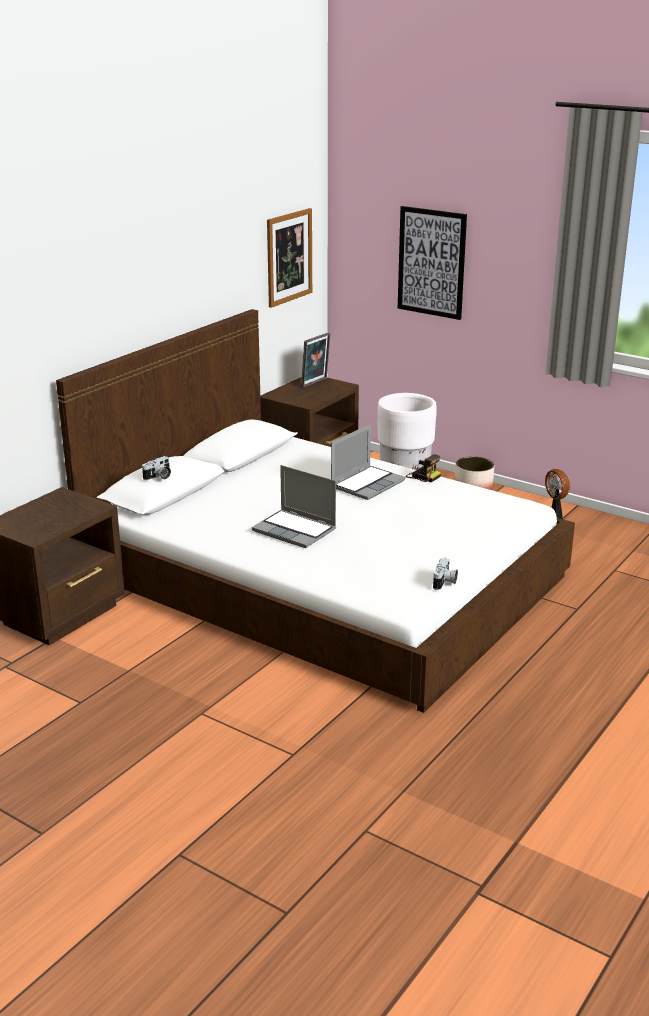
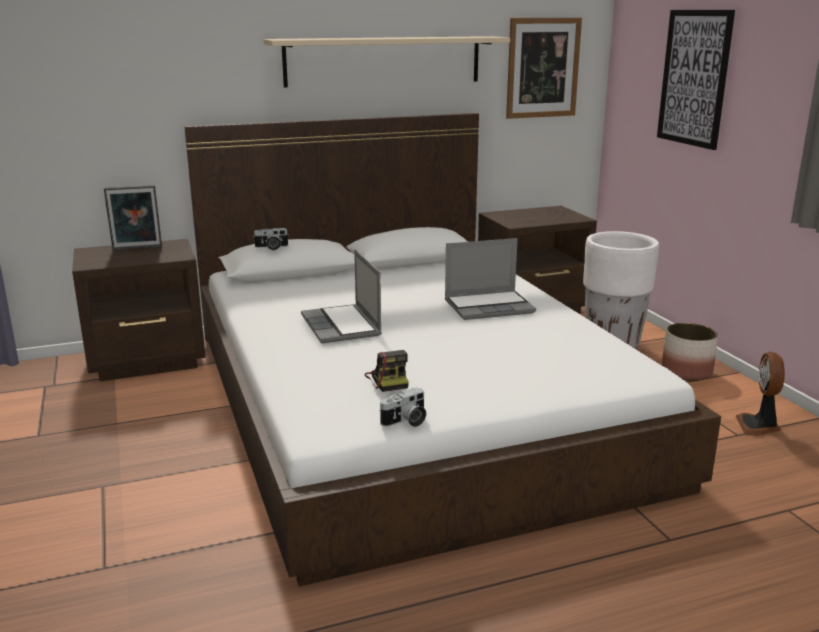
camera: 35 degrees right, 5 degrees down
(187, 279) = (384, 61): none -> beige shelf
(315, 383) = (553, 212): picture frame -> picture frame (137, 248)
(422, 476) = (564, 314): camera -> camera (388, 380)

